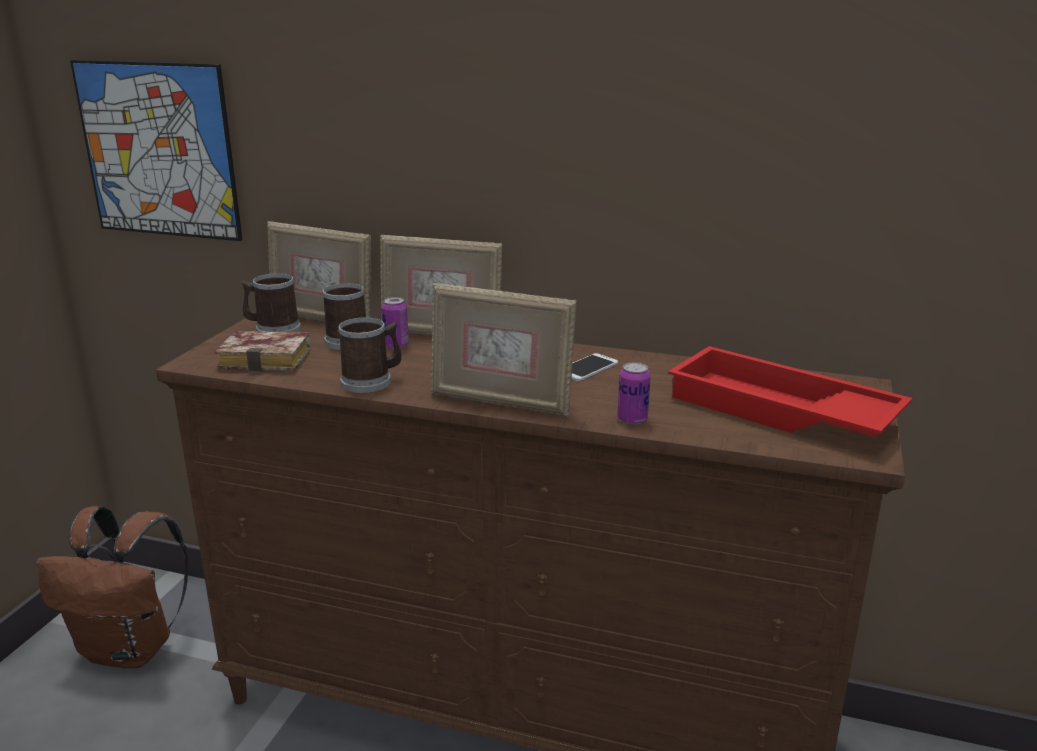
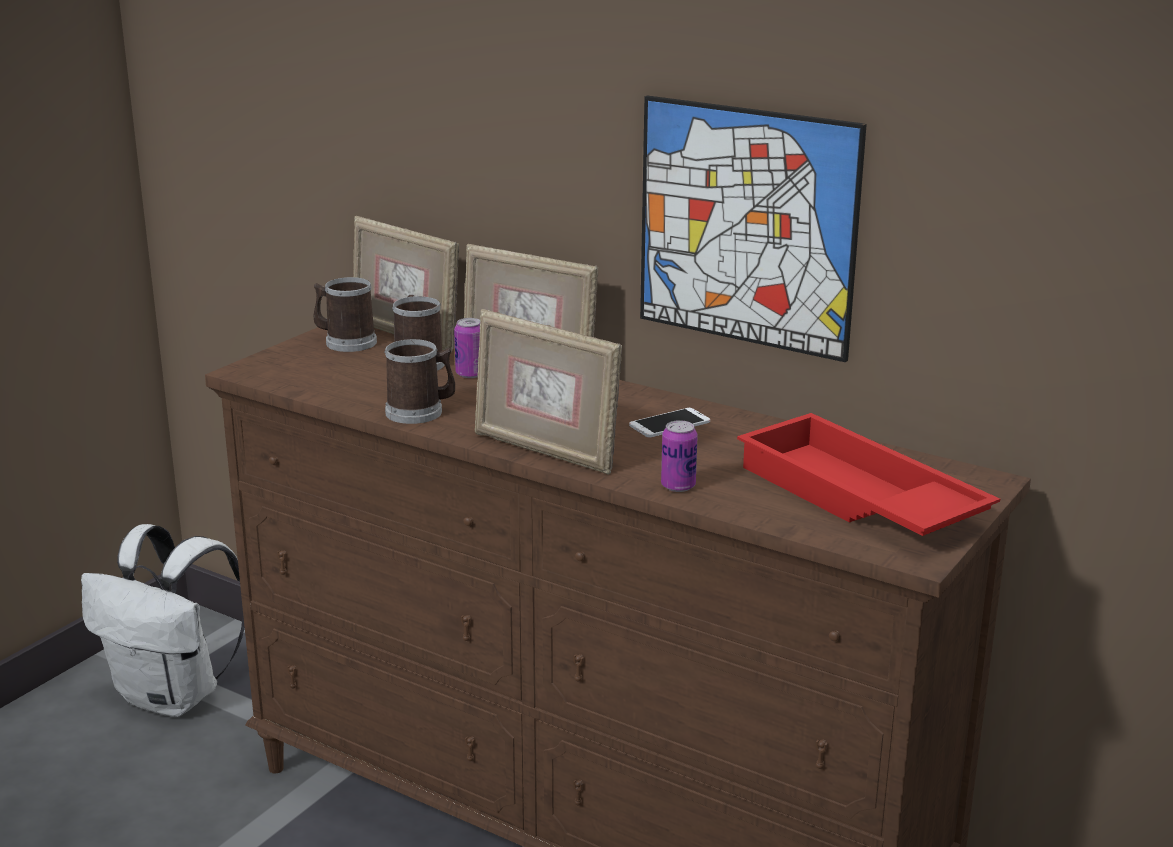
camera: 15 degrees right, 0 degrees up
(131, 649) = (174, 697): brown backpack -> white backpack
(158, 151) = (252, 124): picture -> picture (747, 227)
(269, 358) = (326, 375): book -> none

